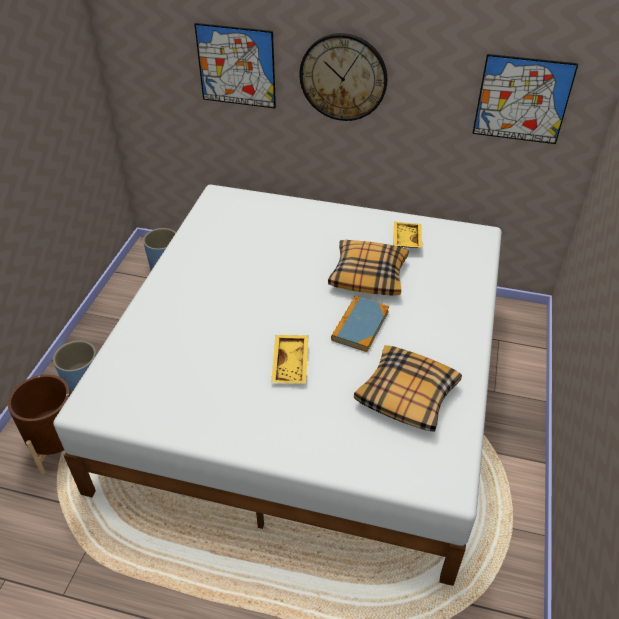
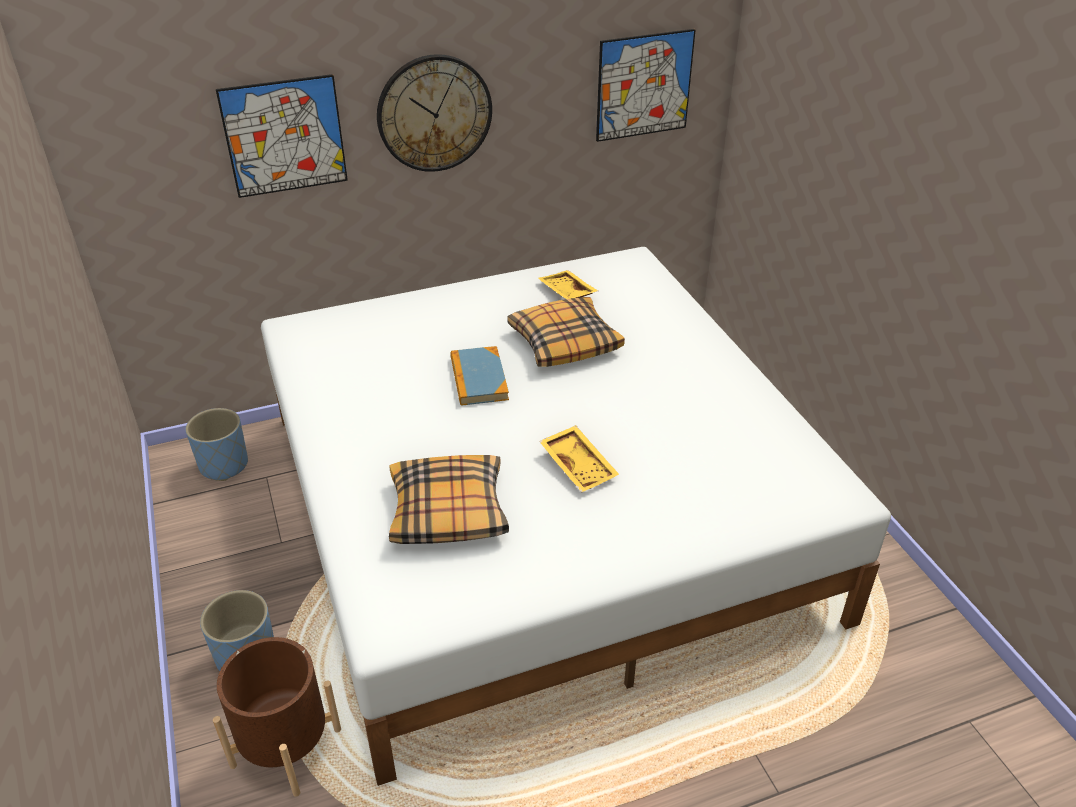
camera: 35 degrees left, 5 degrees down
(360, 325) = (609, 395): book -> book (478, 379)
(406, 395) = (724, 439): pillow -> pillow (448, 511)

